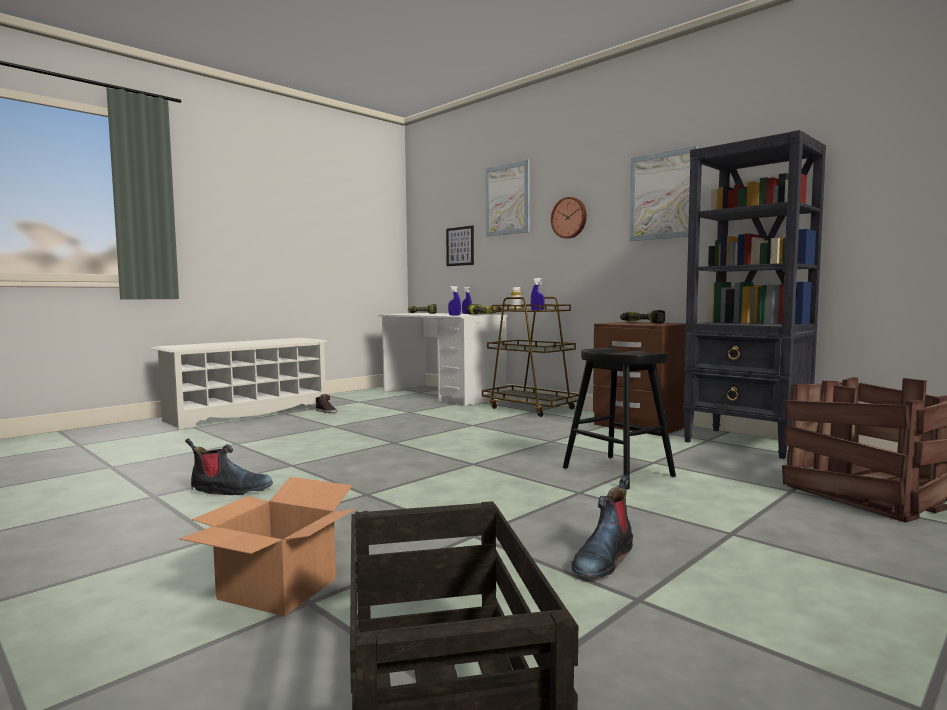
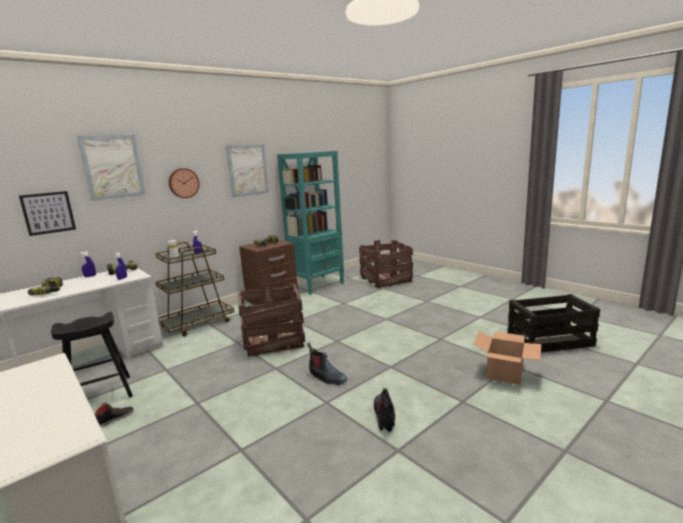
camera: 85 degrees left, 10 degrees up
(481, 436) = (273, 339): none -> crate
(603, 559) = (454, 319): boot -> boot (326, 377)
(618, 472) = (357, 310): black stool -> black stool (100, 395)
(747, 443) = (317, 285): black bookcase -> turquoise bookcase

